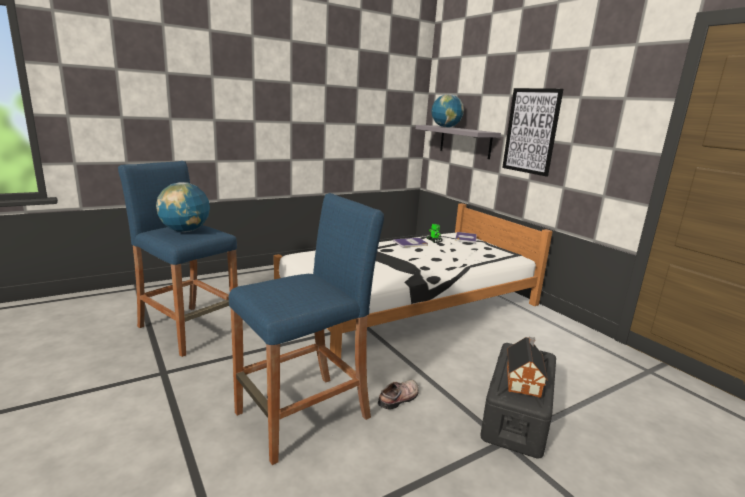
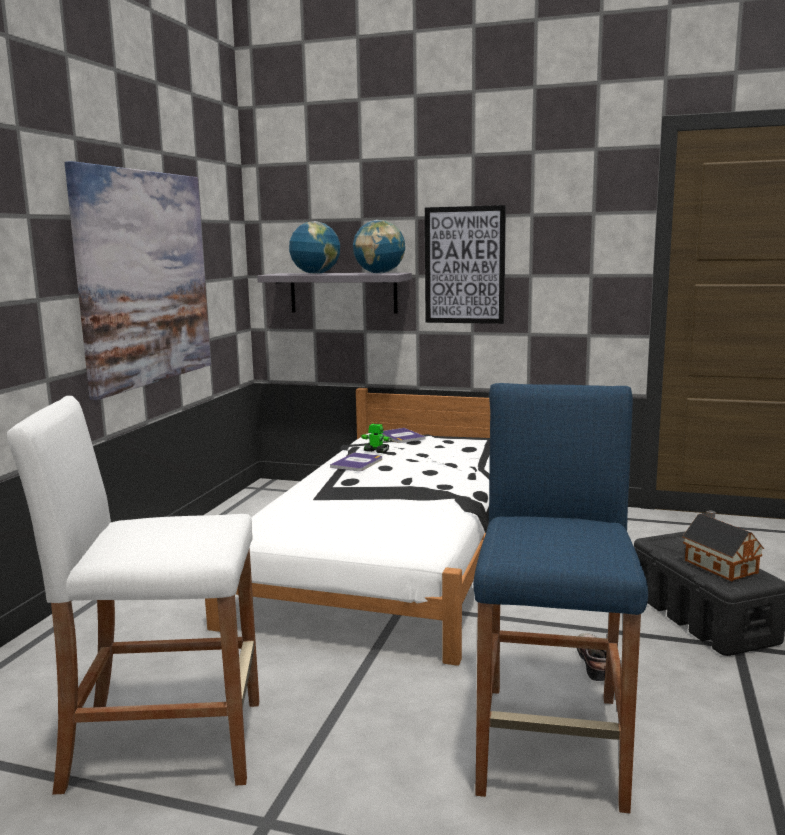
camera: 40 degrees left, 5 degrees down
(185, 231) = (171, 532): globe -> globe (379, 273)
(188, 329) = (166, 744): blue stool -> white stool
(332, 118) = (145, 278): none -> picture

